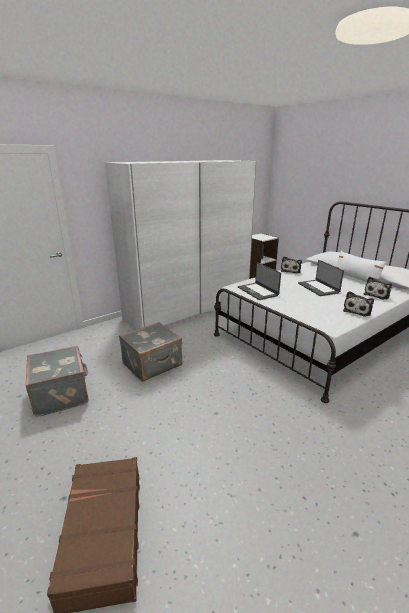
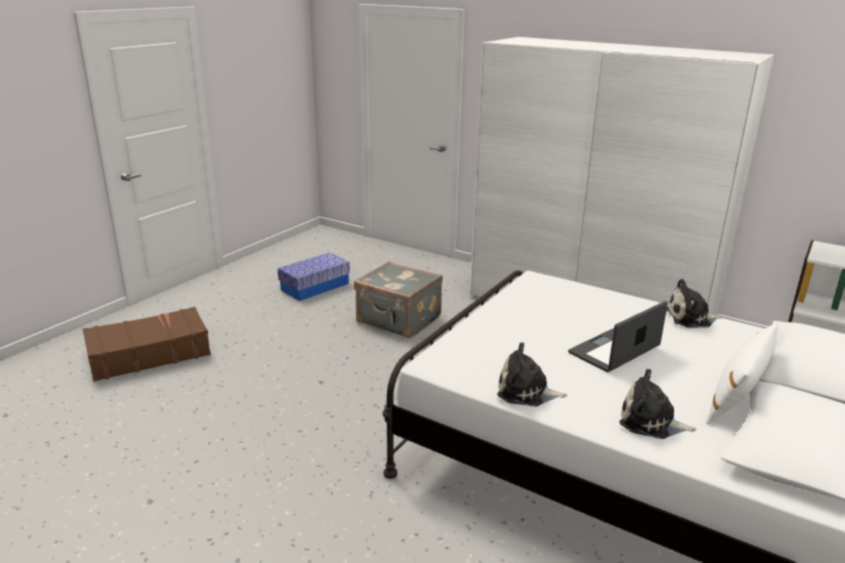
camera: 70 degrees right, 0 degrees up
(62, 394) = (315, 287): grey suitcase -> storage box
(258, 291) = (533, 296): laptop -> none

